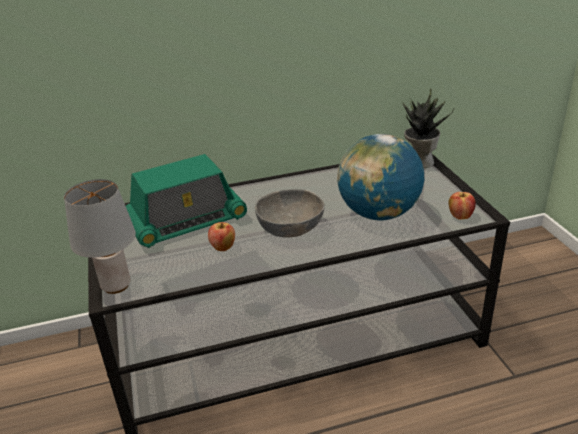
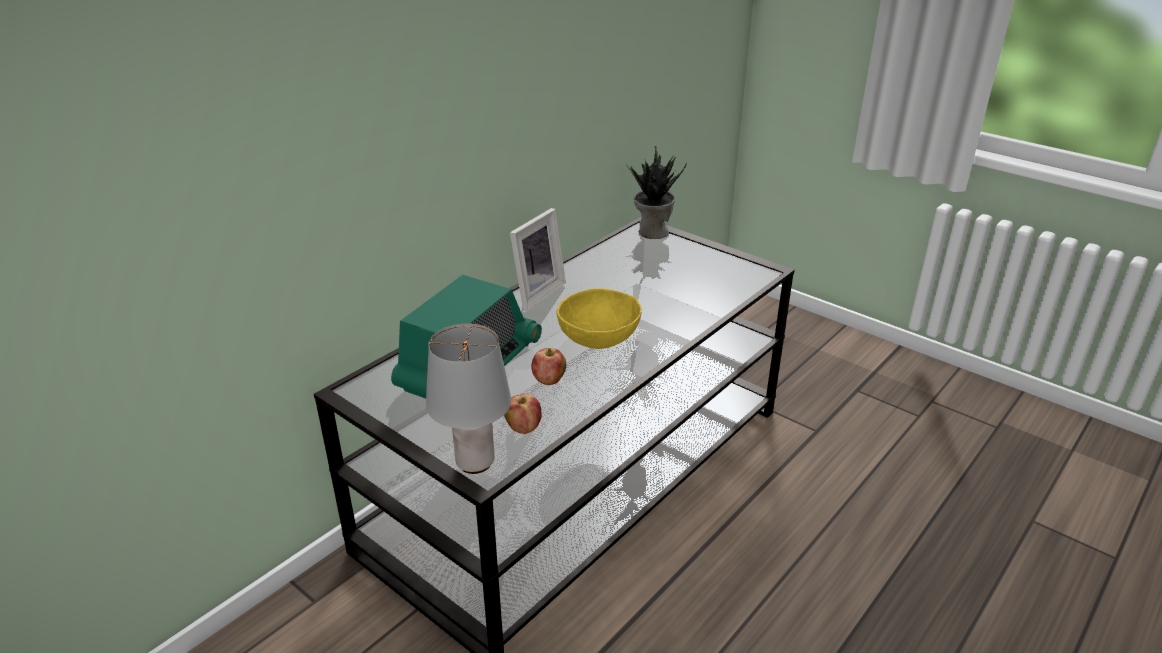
camera: 35 degrees left, 0 degrees up
(283, 184) = (535, 292): none -> picture frame
(290, 229) = (599, 338): grey bowl -> yellow bowl
(378, 213) = (670, 296): globe -> none
(460, 216) = (747, 277): apple -> apple (523, 428)

